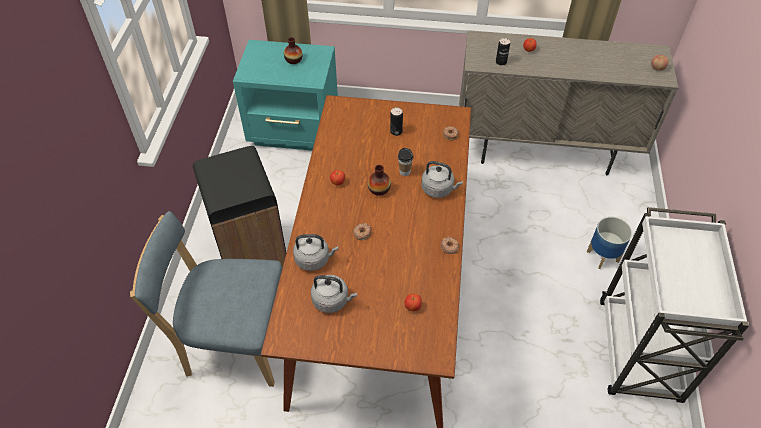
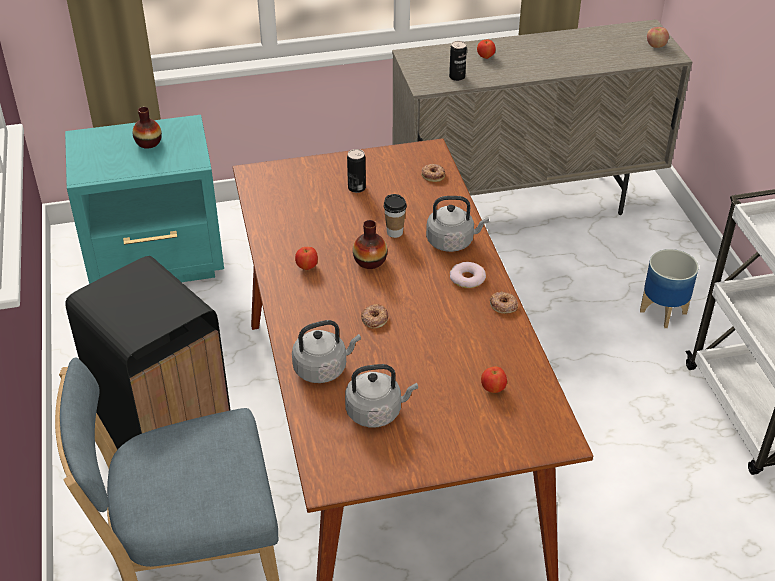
camera: 20 degrees left, 10 degrees down
(435, 219) = (467, 278): none -> donut

